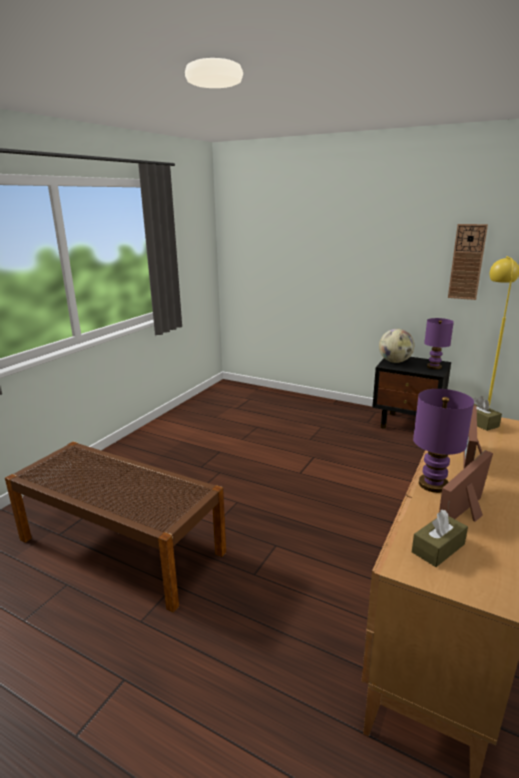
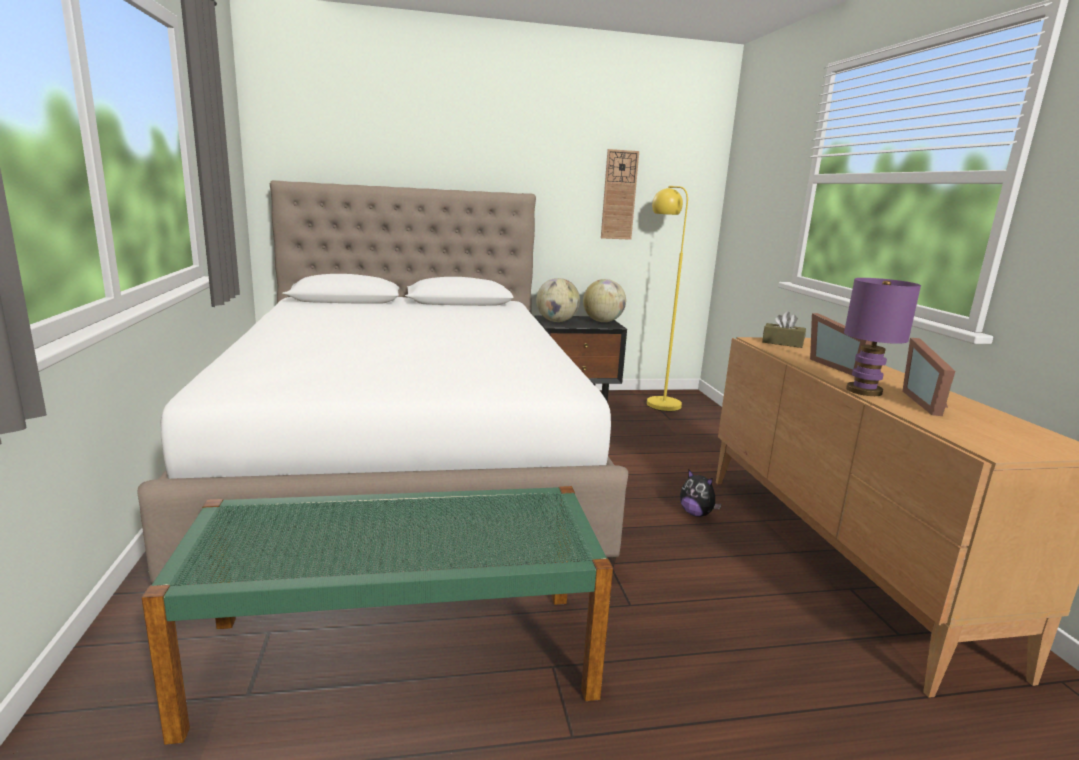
camera: 40 degrees left, 5 degrees down
(121, 545) = (399, 656): brown bench -> green bench
(245, 441) = (407, 461): none -> white bed
(380, 537) = (696, 514): none -> plush toy
(434, 366) = (602, 321): purple table lamp -> globe
(438, 548) = (975, 431): brown tissue box -> none

